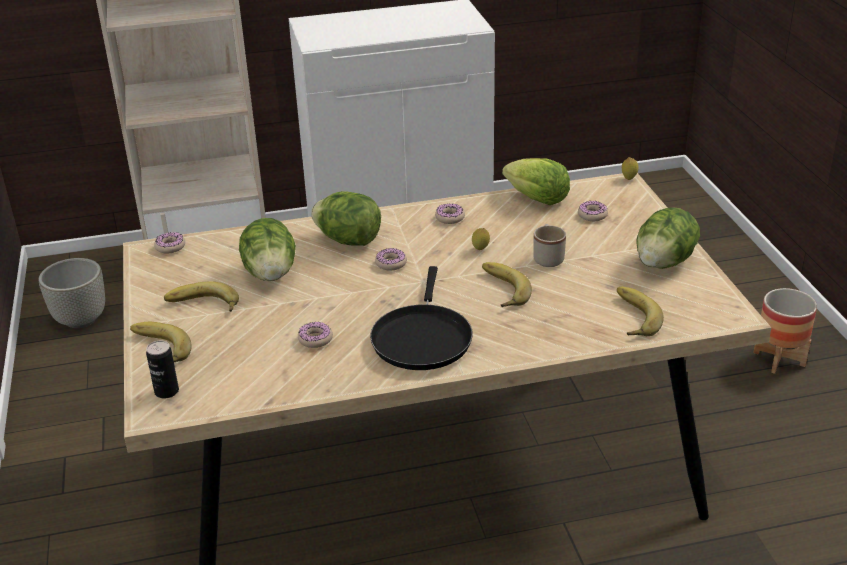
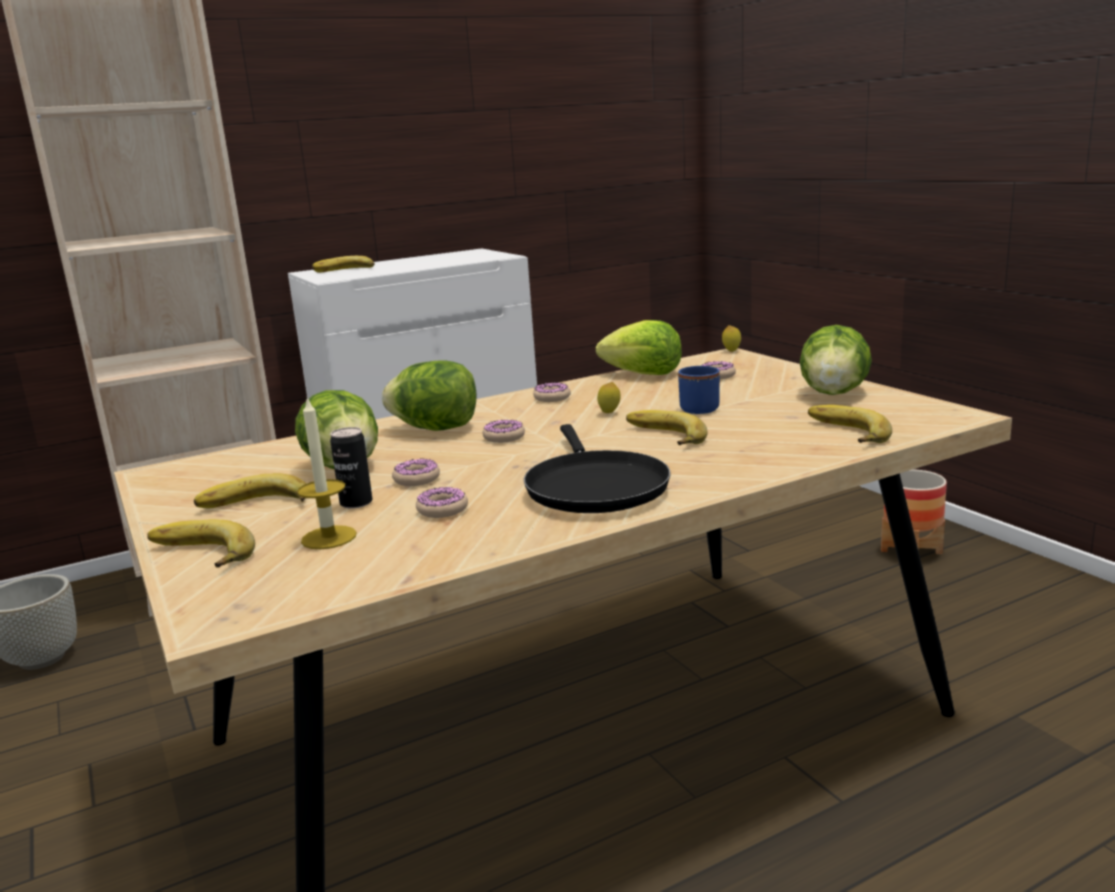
camera: 15 degrees left, 15 degrees down
(166, 391) = (229, 596): can -> can (356, 503)
(170, 247) = (187, 465): donut -> donut (416, 479)
(237, 350) = (329, 537): none -> candle
(334, 26) = (345, 270): none -> banana
(548, 257) = (696, 407): beige mug -> blue mug

